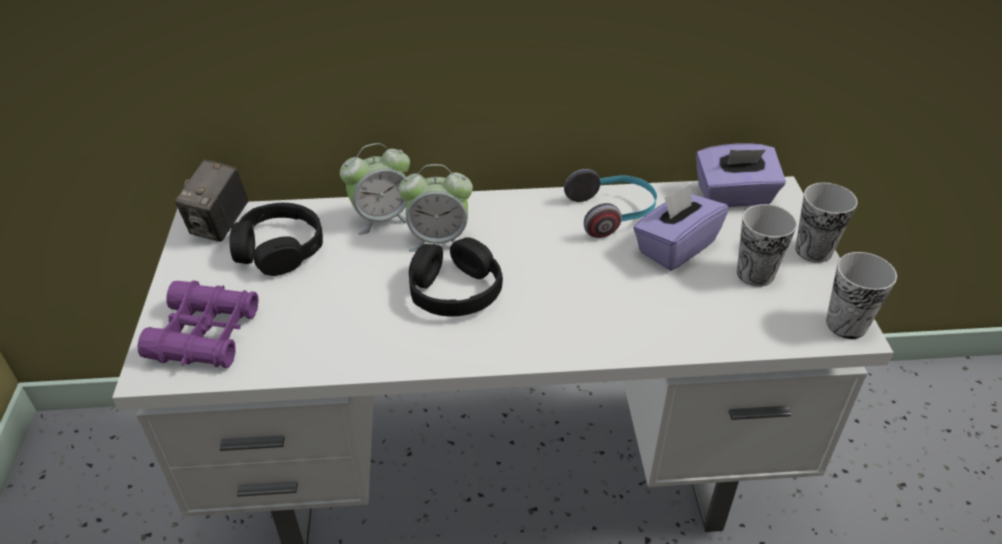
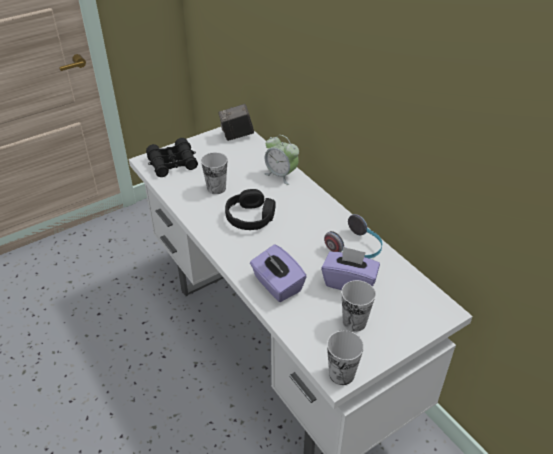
camera: 60 degrees right, 0 degrees up
(205, 335) = (173, 163): purple binoculars -> black binoculars
(279, 249) = (235, 157): black headphones -> none
(439, 239) = (281, 198): alarm clock -> none
(734, 196) = (421, 293): purple tissue box -> purple tissue box (277, 285)
(813, 250) = (399, 343): cup -> cup (216, 188)

